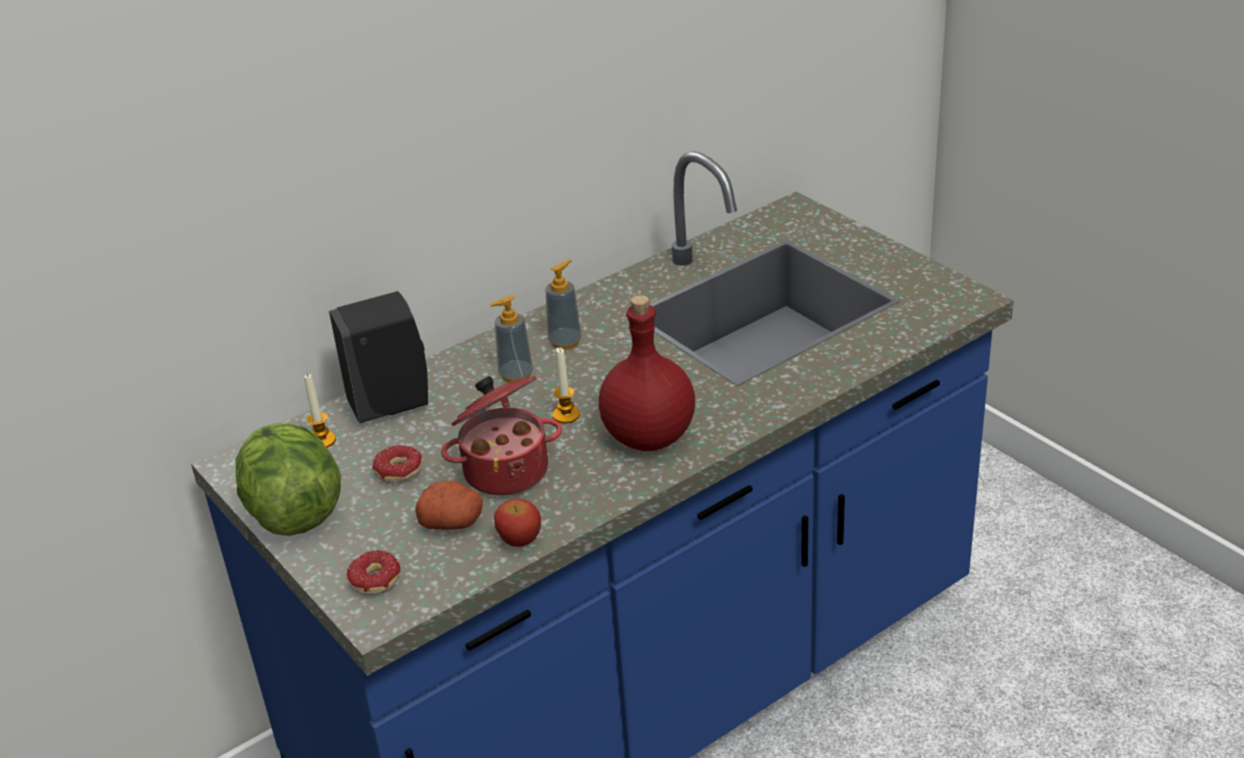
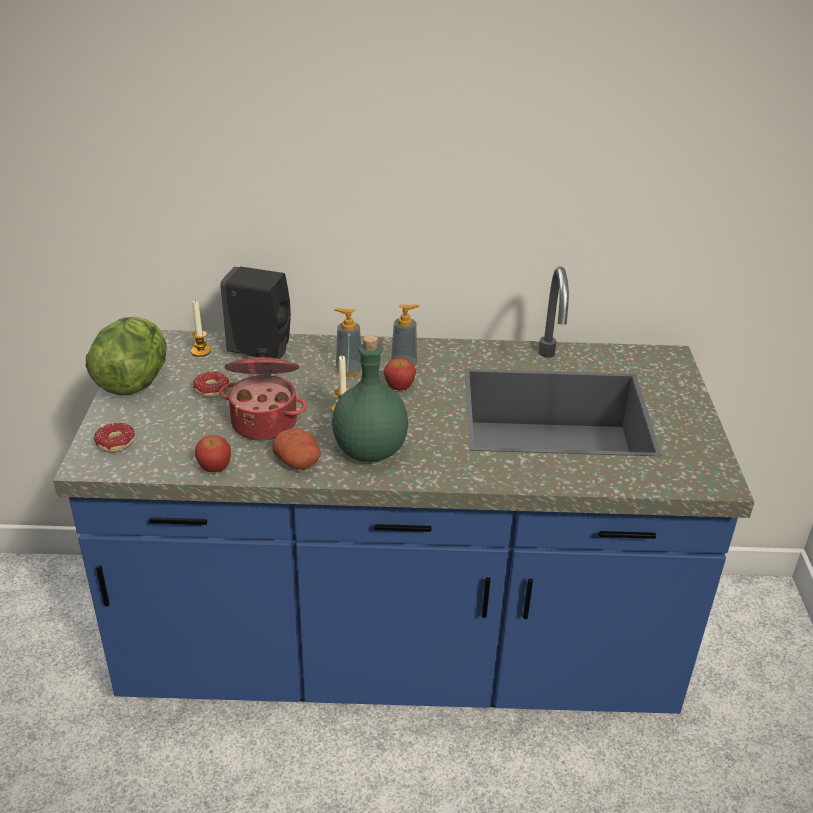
camera: 35 degrees right, 0 degrees up
(453, 522) = (197, 435): potato -> potato (298, 462)
(590, 364) = (399, 387): none -> apple
(648, 436) = (370, 450): red bottle -> green bottle

